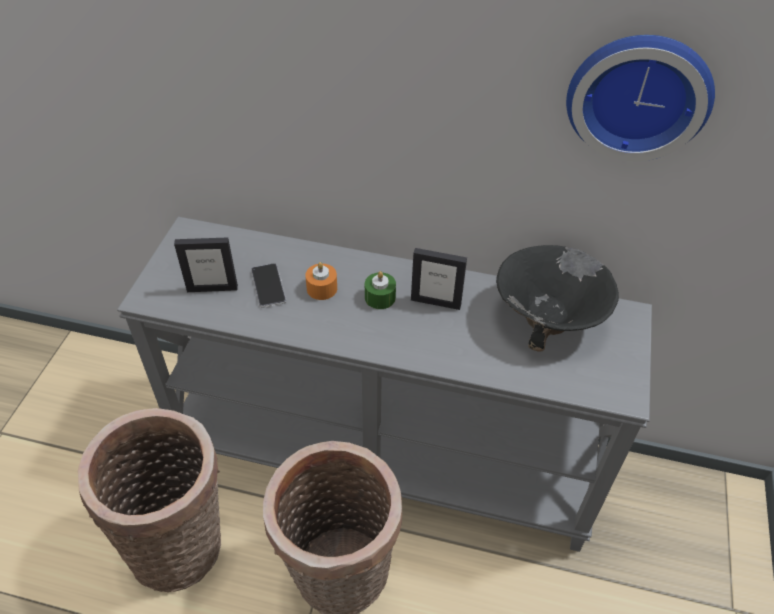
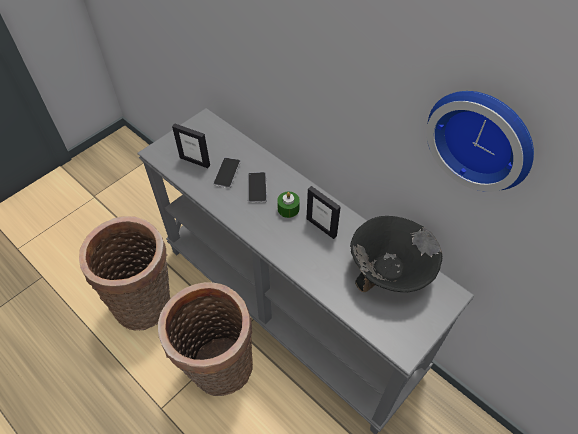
camera: 30 degrees right, 5 degrees up
(322, 288) = (257, 188): orange candle -> phone

